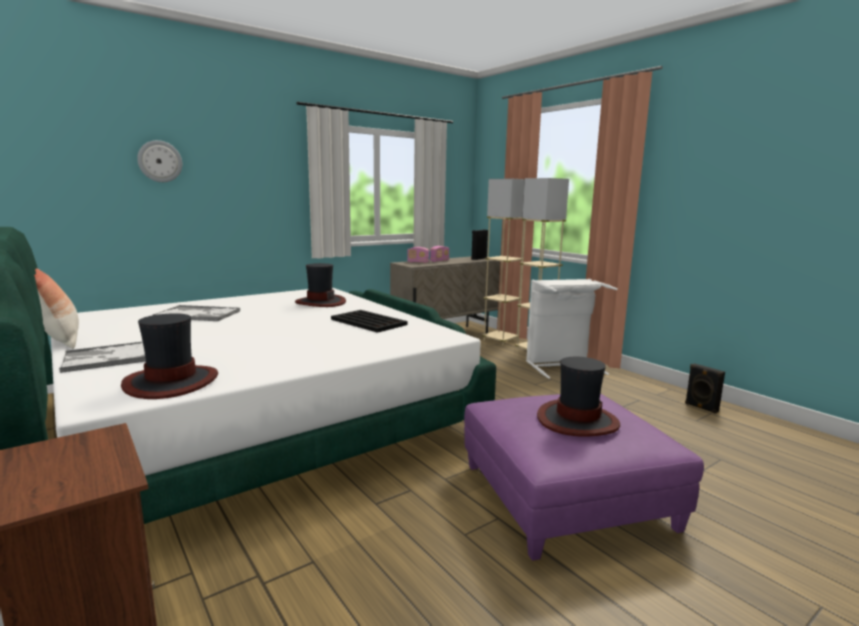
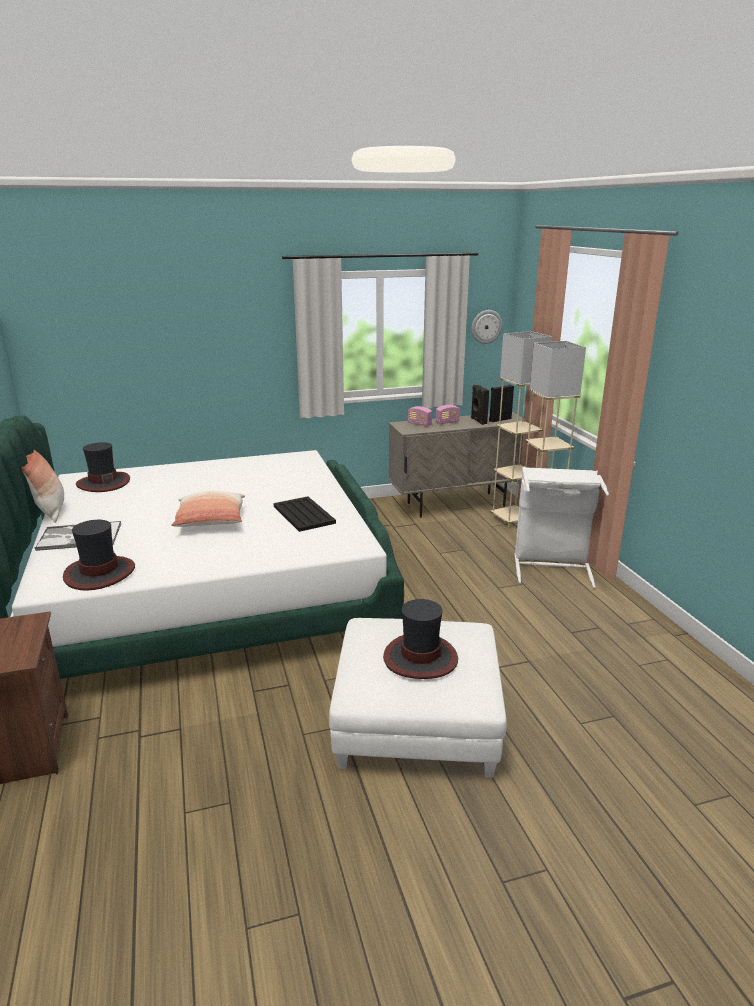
camera: 20 degrees right, 10 degrees up
(160, 161) = (149, 328): wall clock -> wall clock (486, 326)
(199, 314) = (168, 486): tray -> none
(274, 333) = (211, 522): none -> pillow
(320, 302) = (284, 477): hat -> hat (103, 483)
(565, 496) = (416, 720): purple ottoman -> white ottoman
(701, 408) = (663, 650): black speaker -> black speaker (478, 421)

